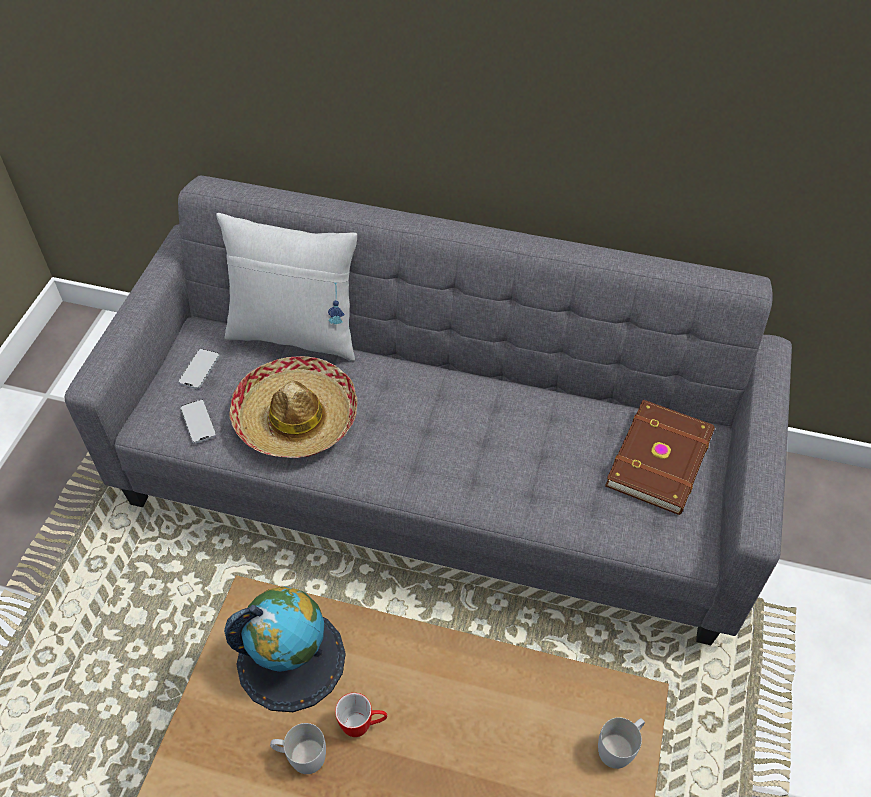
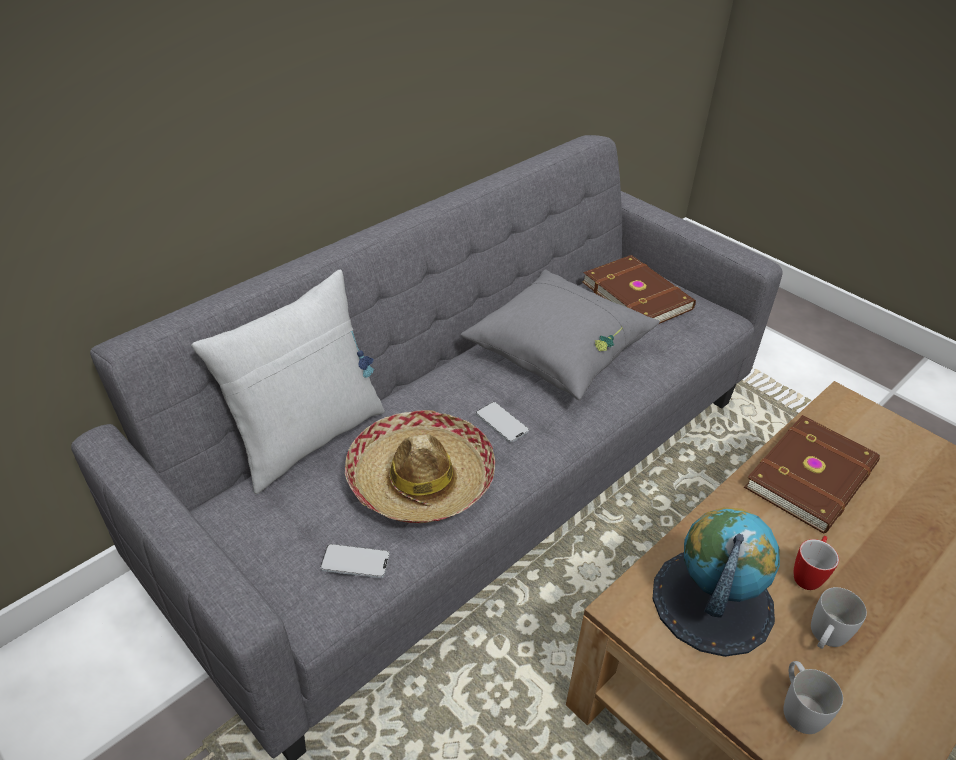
camera: 60 degrees left, 10 degrees down
(199, 369) = (279, 532): phone -> phone (502, 423)
(494, 699) = (813, 477): none -> brown book
(517, 434) = (557, 351): none -> grey pillow
(620, 747) = (880, 427): white mug -> white mug (798, 706)

